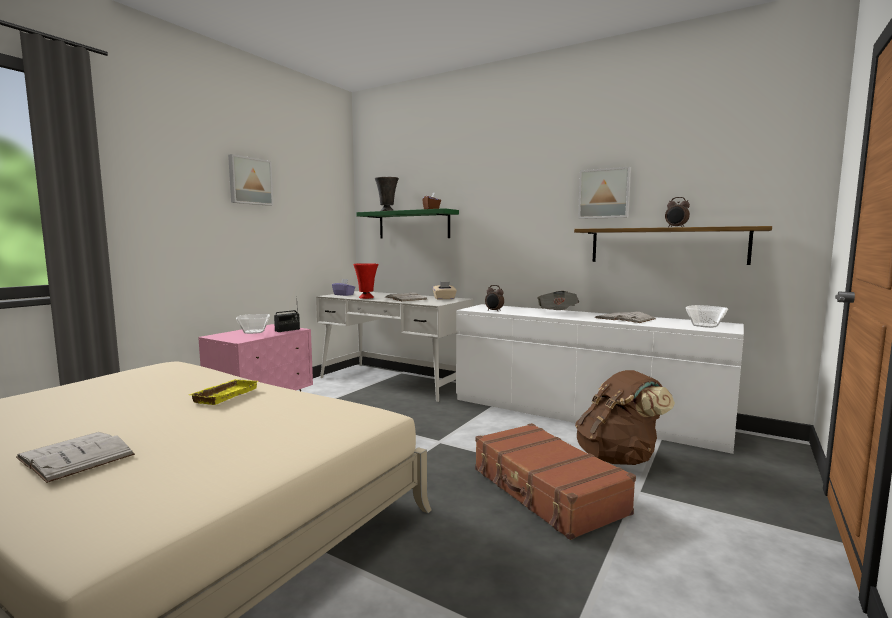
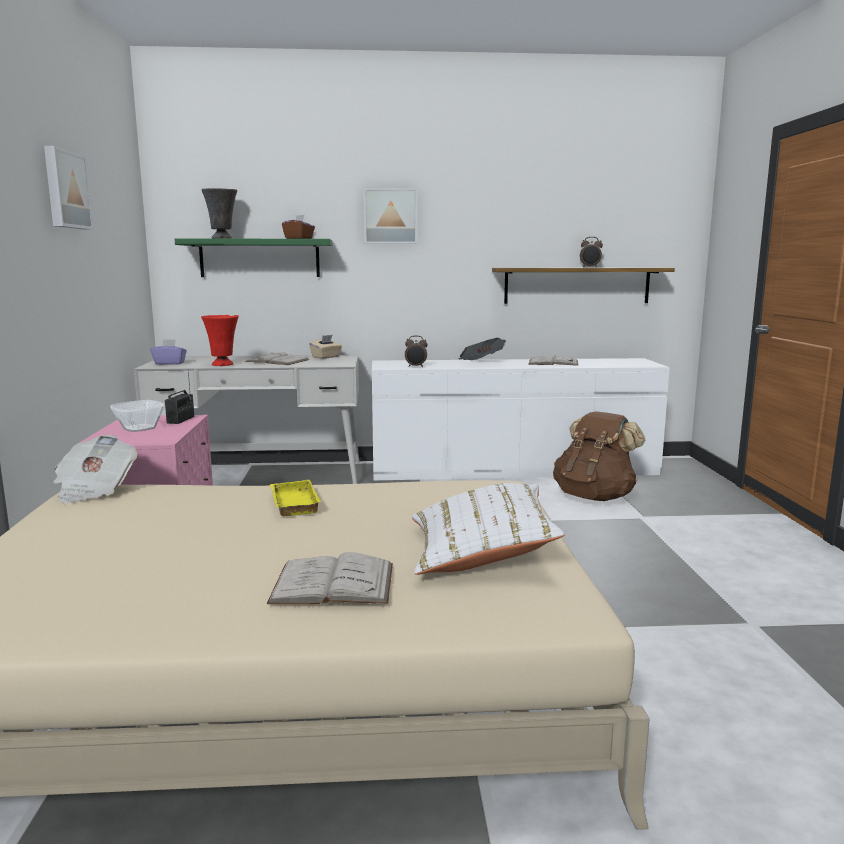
camera: 35 degrees left, 5 degrees up
(167, 364) = (94, 490): none -> newspaper
(205, 467) = (481, 554): none -> white pillow
(546, 491) = (585, 535): brown suitcase -> none
(604, 193) = (515, 229): picture -> picture (390, 216)
(705, 326) = (628, 362): bowl -> none

